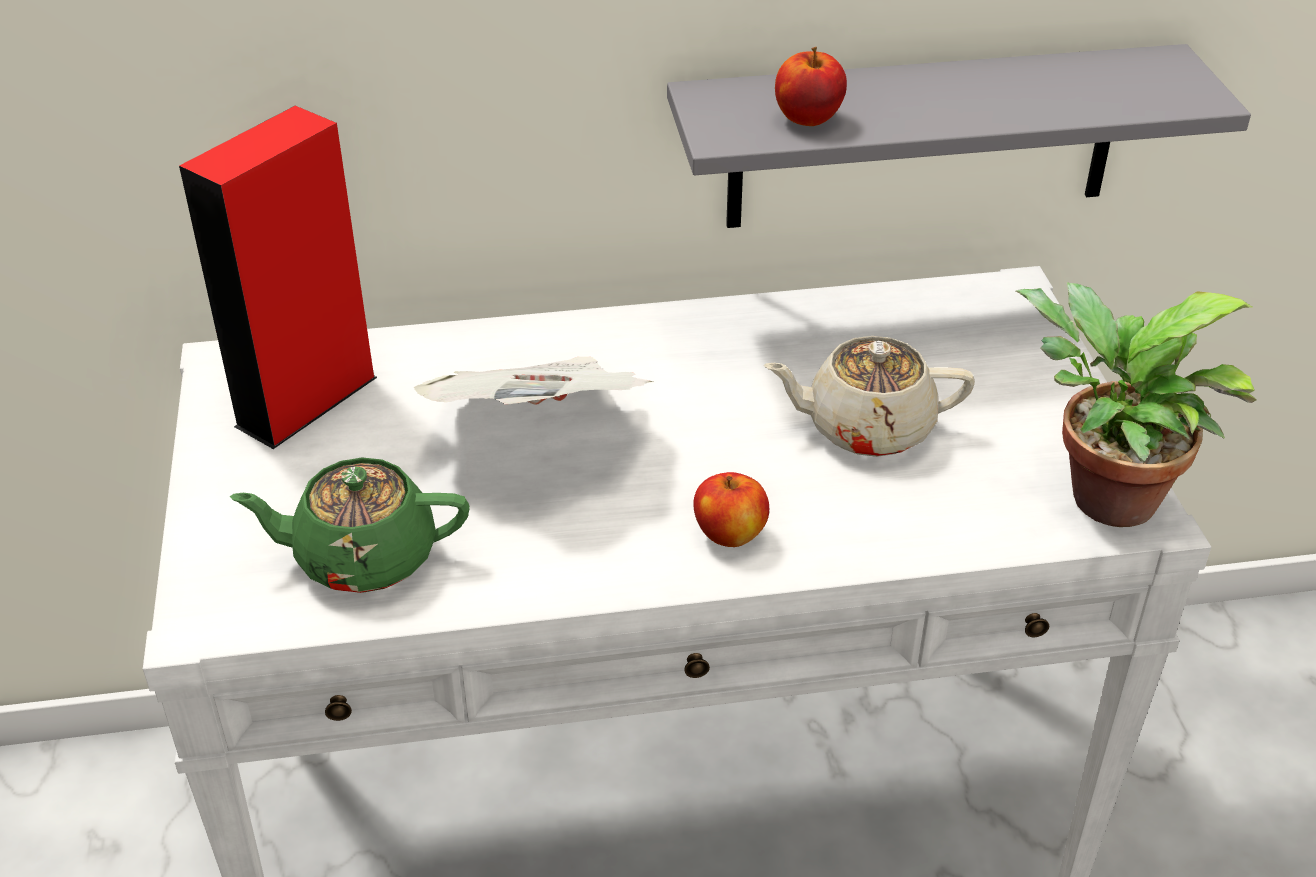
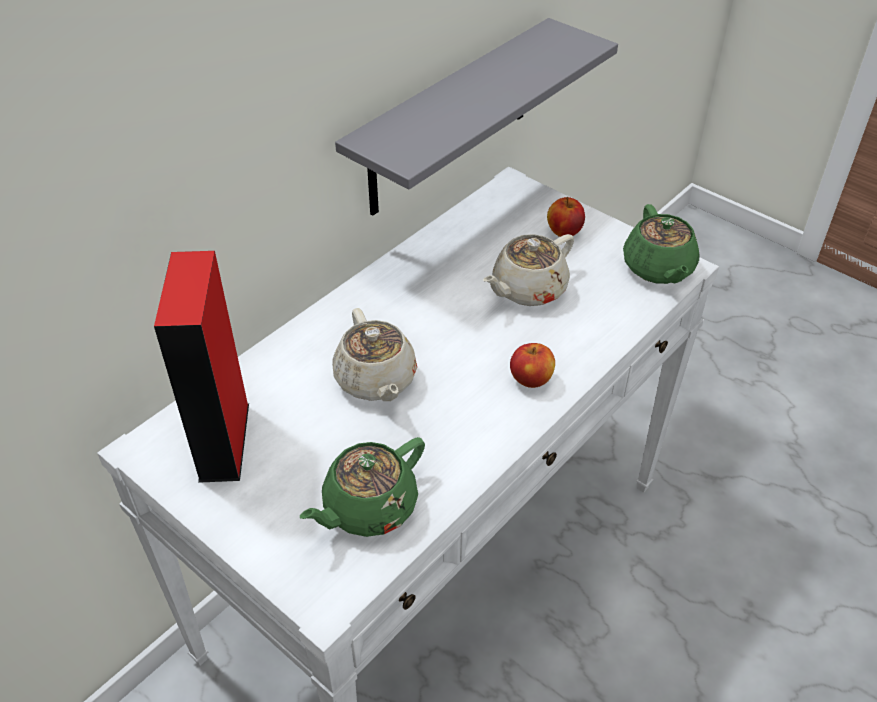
camera: 40 degrees left, 5 degrees up
(541, 429) = (376, 380): newspaper -> beige teapot
(807, 118) = (435, 131): apple -> apple (564, 232)
(1101, 499) = (658, 268): potted plant -> green teapot

